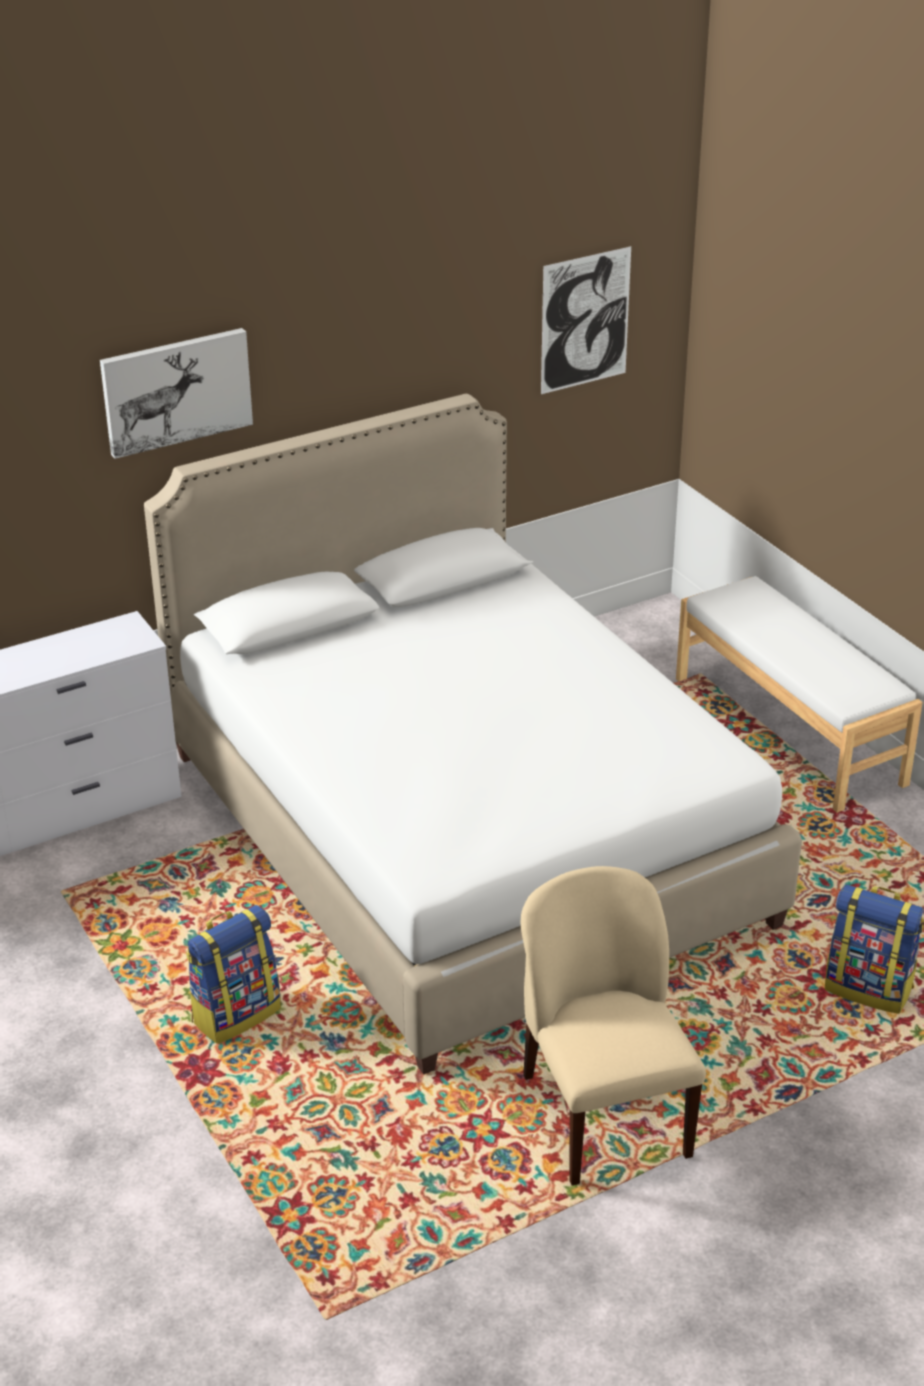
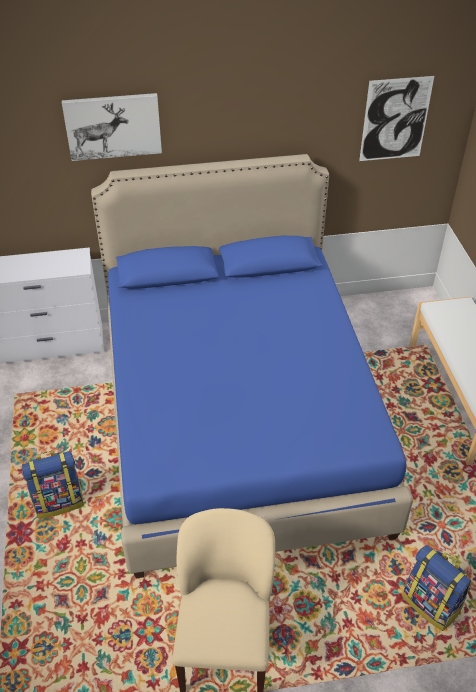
camera: 20 degrees right, 10 degrees up
(462, 837) = (237, 419): white bed -> blue bed

